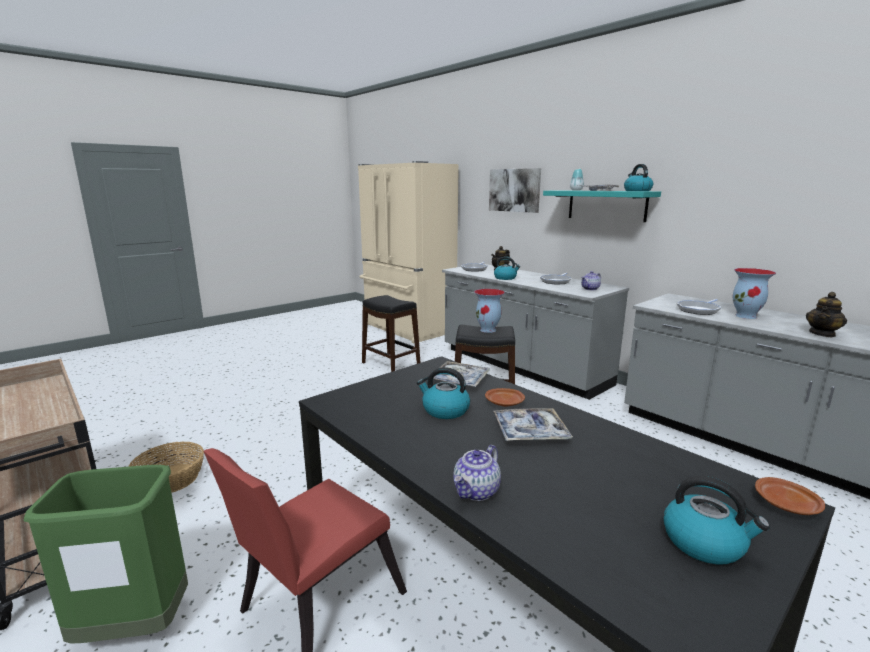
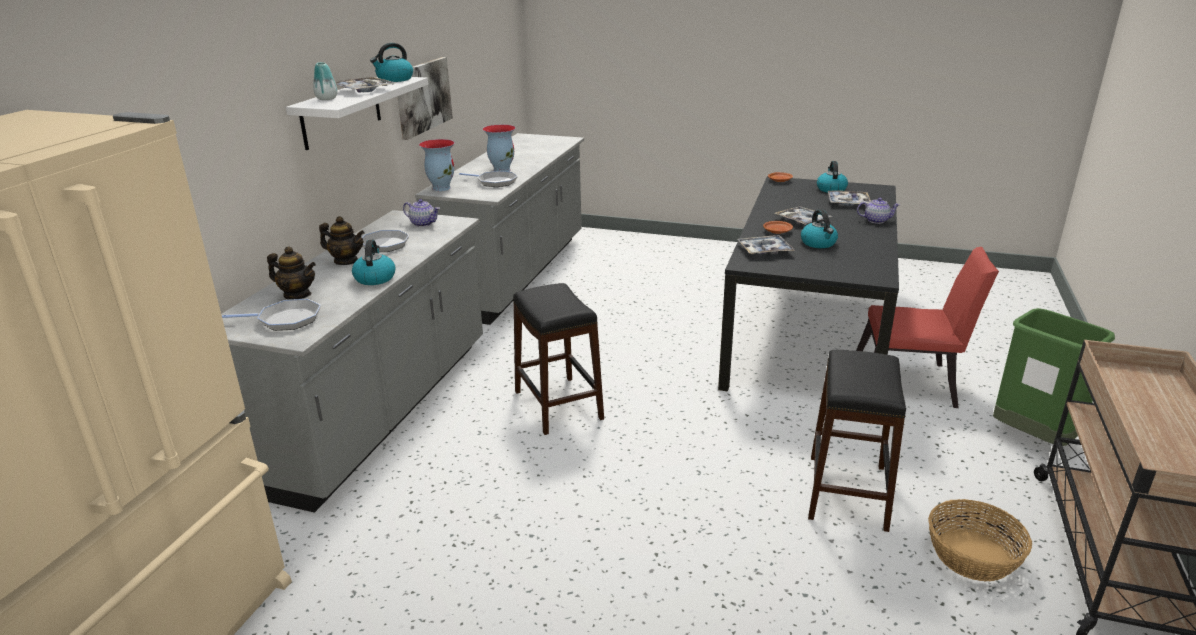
camera: 120 degrees left, 10 degrees up
(390, 364) = (453, 556): black stool -> black stool (848, 492)
(488, 330) = (553, 299): vase -> vase (441, 188)
(514, 190) = (203, 134): picture -> picture (423, 97)
(593, 514) = (848, 202): none -> tray
(606, 205) = (341, 112): turquoise shelf -> white shelf
(822, 334) = (537, 156): teapot -> teapot (346, 261)

